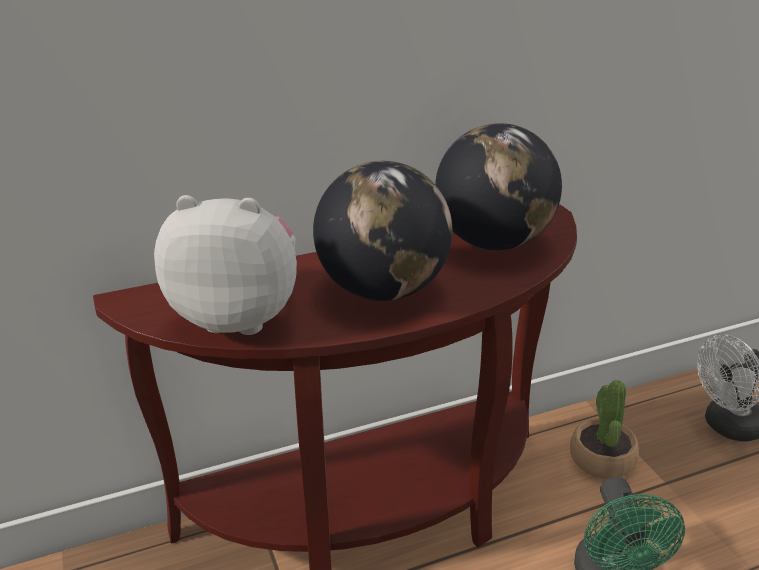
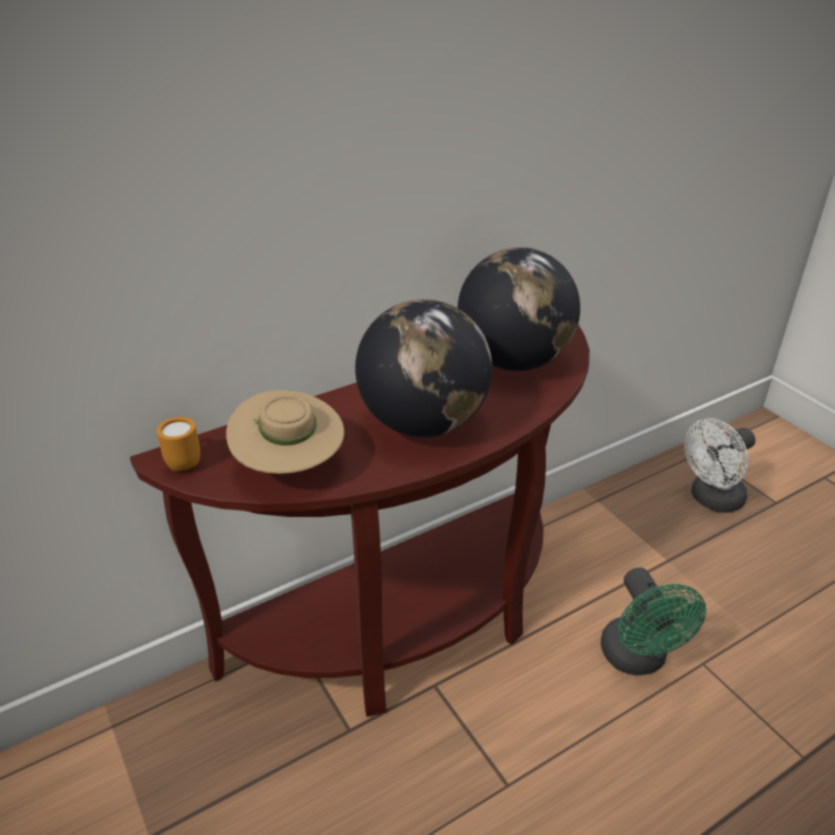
camera: 10 degrees left, 5 degrees up
(139, 303) = (183, 461): none -> orange mug
(239, 316) = (290, 466): plush toy -> beige hat
(601, 459) = (607, 544): potted plant -> none

